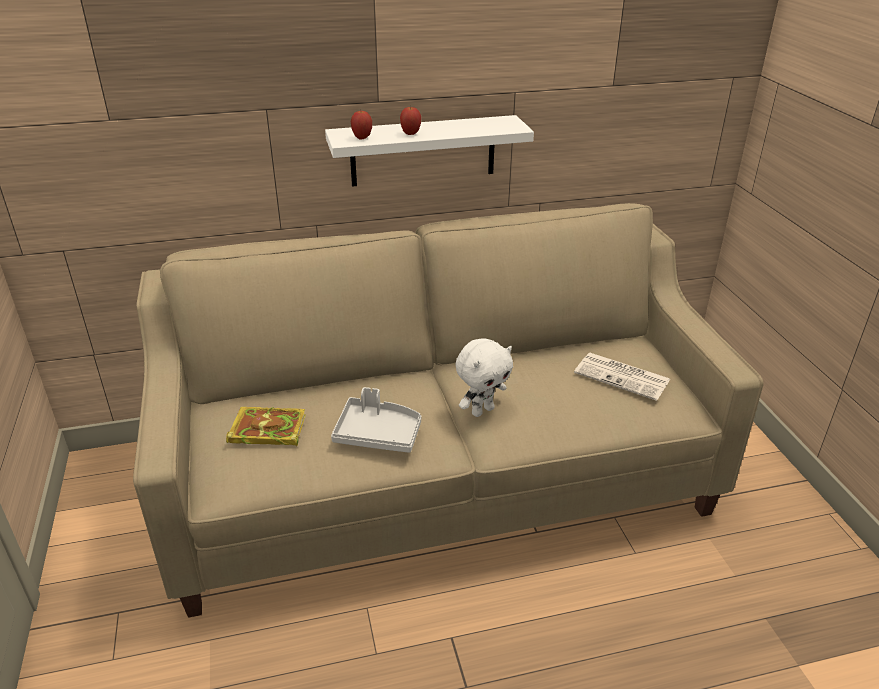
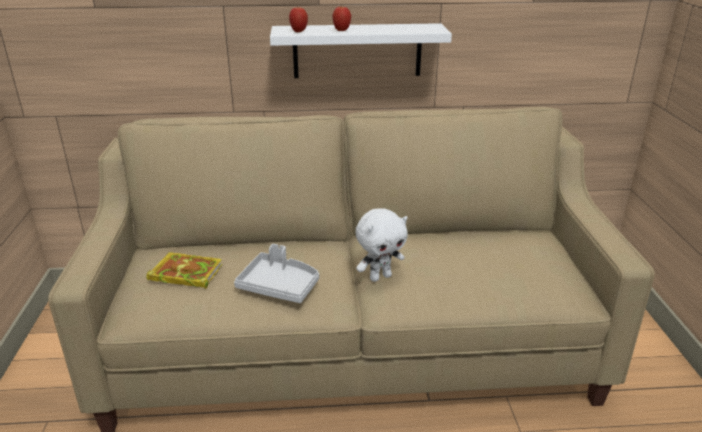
camera: 10 degrees right, 5 degrees down
(623, 377) = (519, 261): newspaper -> none

